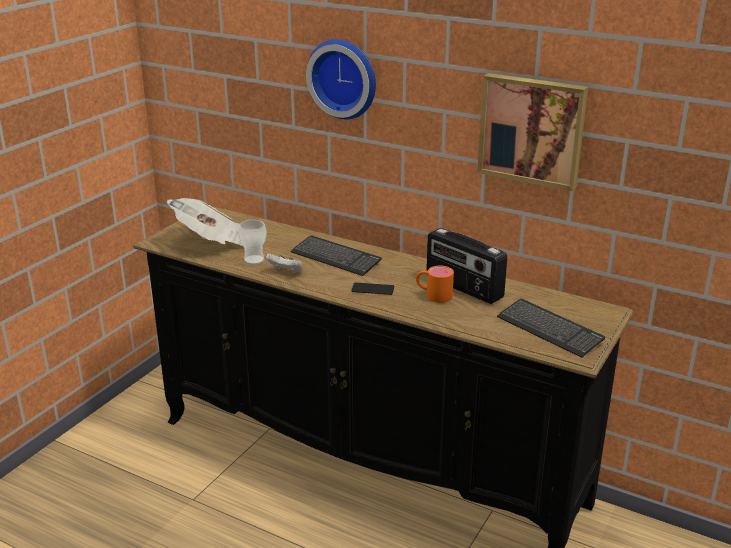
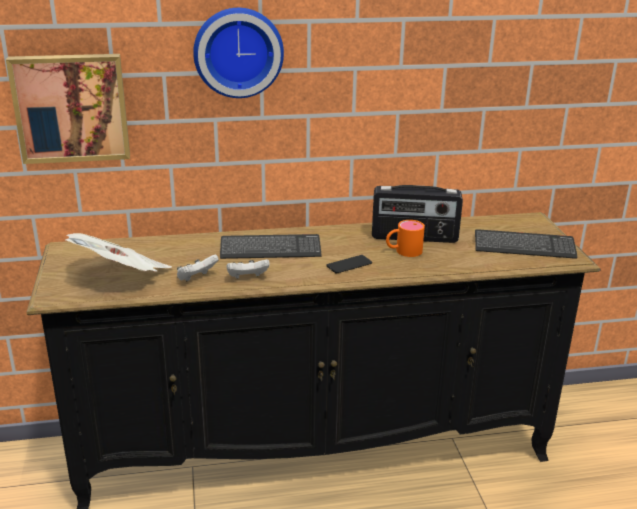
camera: 40 degrees left, 0 degrees up
(254, 260) = (196, 278): cup -> white game controller
(532, 130) = (449, 69): picture -> picture (71, 107)

